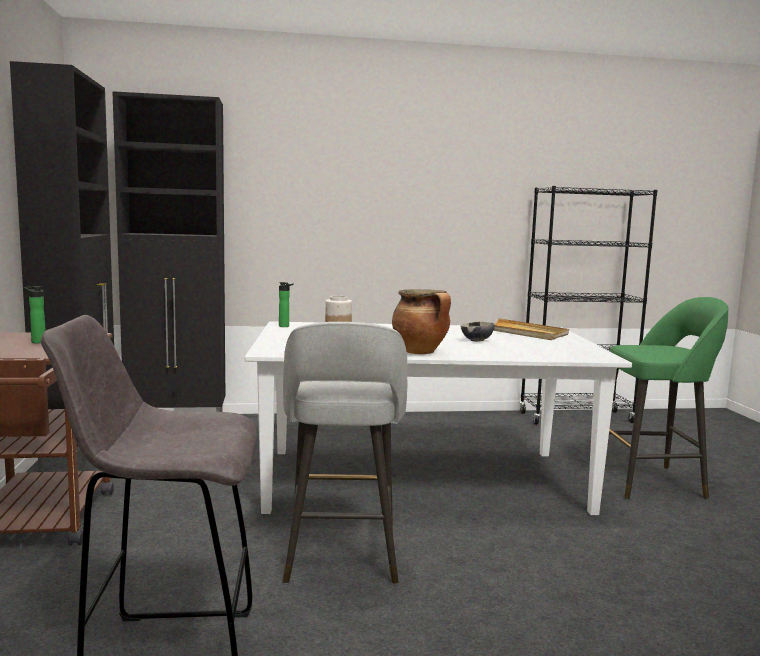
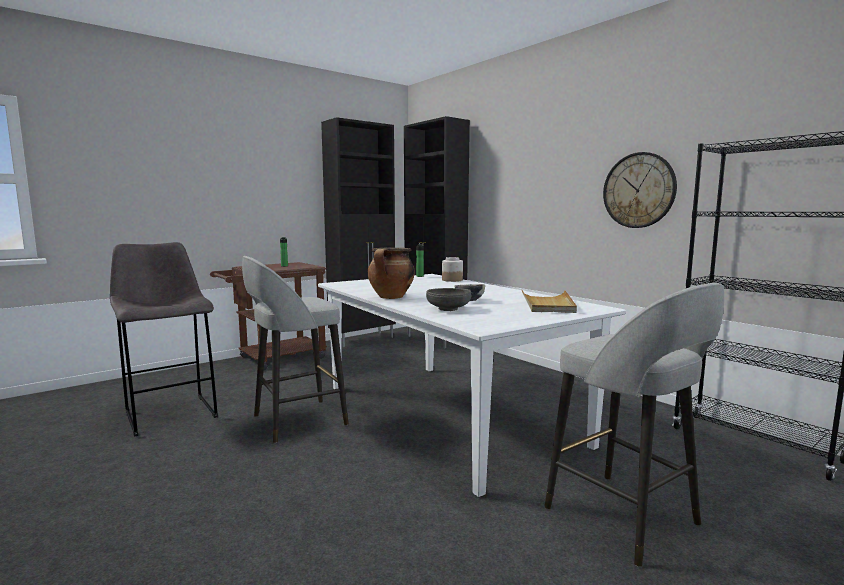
camera: 60 degrees right, 0 degrees up
(460, 217) = (639, 190): none -> wall clock
(513, 351) = (448, 309): none -> grey bowl
(651, 482) = (624, 518): green stool -> grey stool

